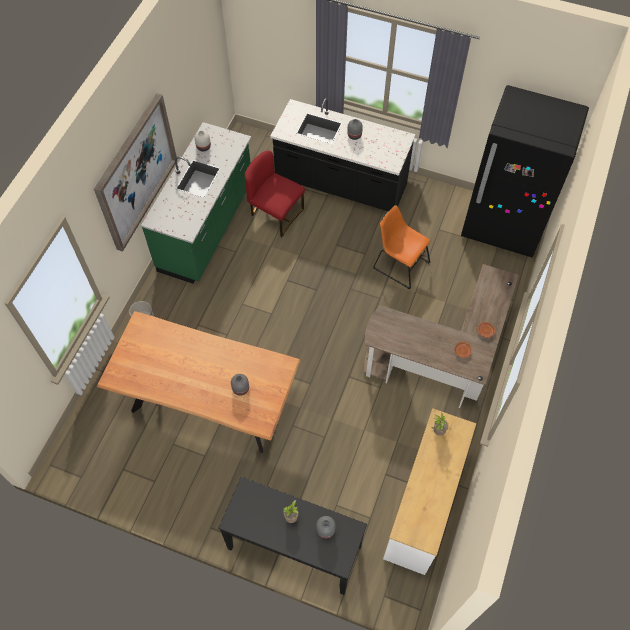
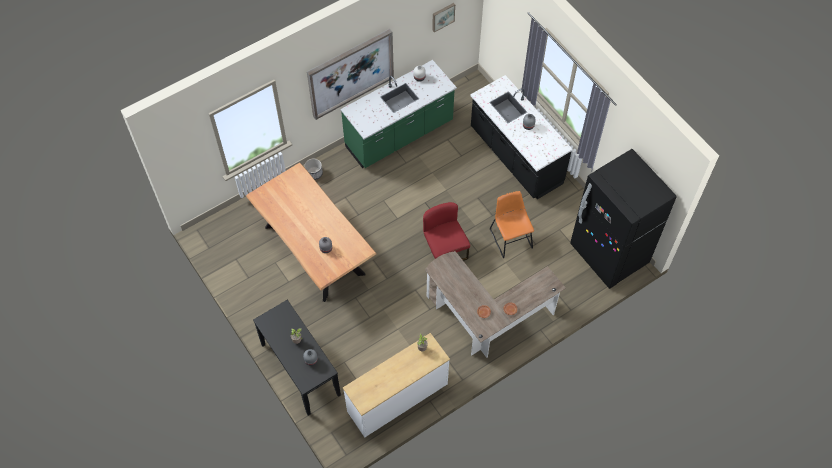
camera: 35 degrees right, 0 degrees up
(197, 59) = (442, 16): none -> picture
(275, 214) = (453, 152): red chair -> red chair (444, 250)

